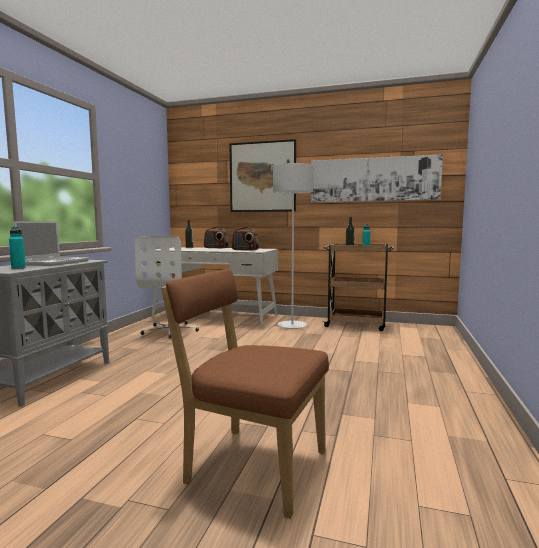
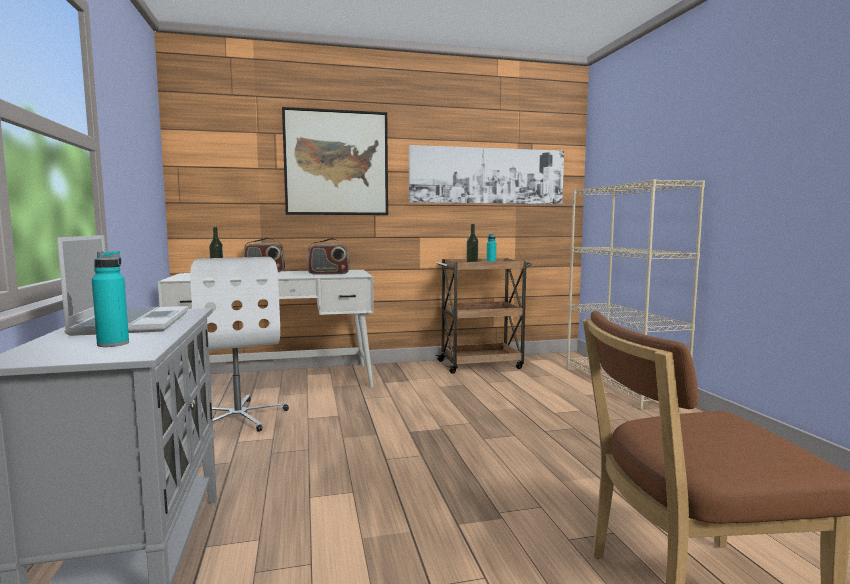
camera: 30 degrees left, 0 degrees up
(292, 326) = (410, 379): grey floor lamp -> none
(447, 353) = (622, 385): none -> beige bookcase

